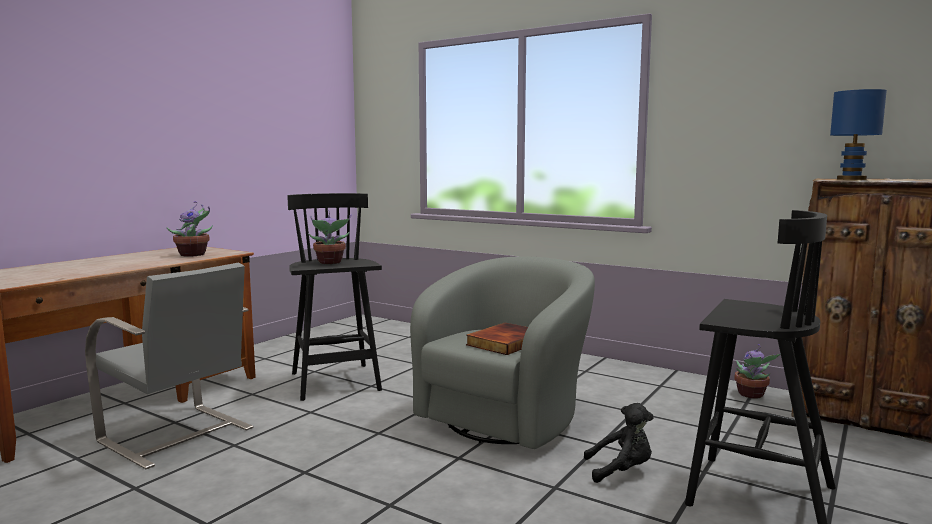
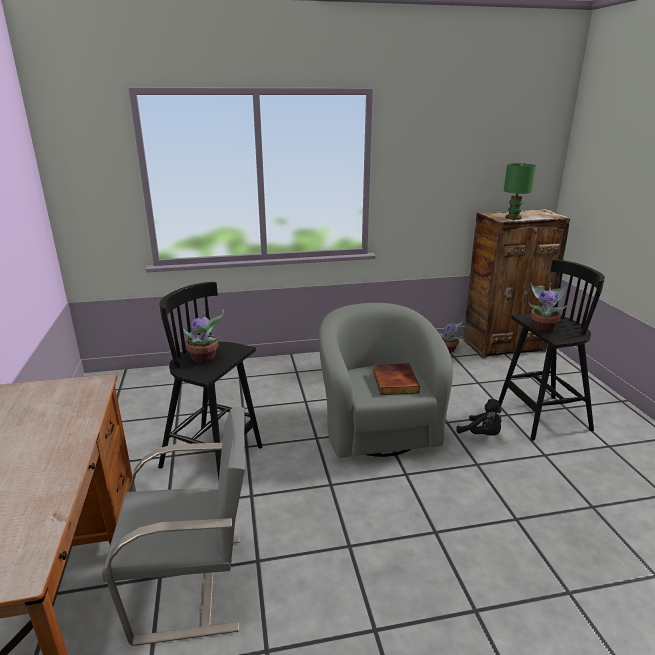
camera: 45 degrees left, 15 degrees up
(194, 255) = (66, 403): potted plant -> potted plant (543, 328)
(621, 471) = (482, 435): black plush toy -> black plush toy turned 90 degrees clockwise
(852, 179) = (514, 218): blue table lamp -> green table lamp

